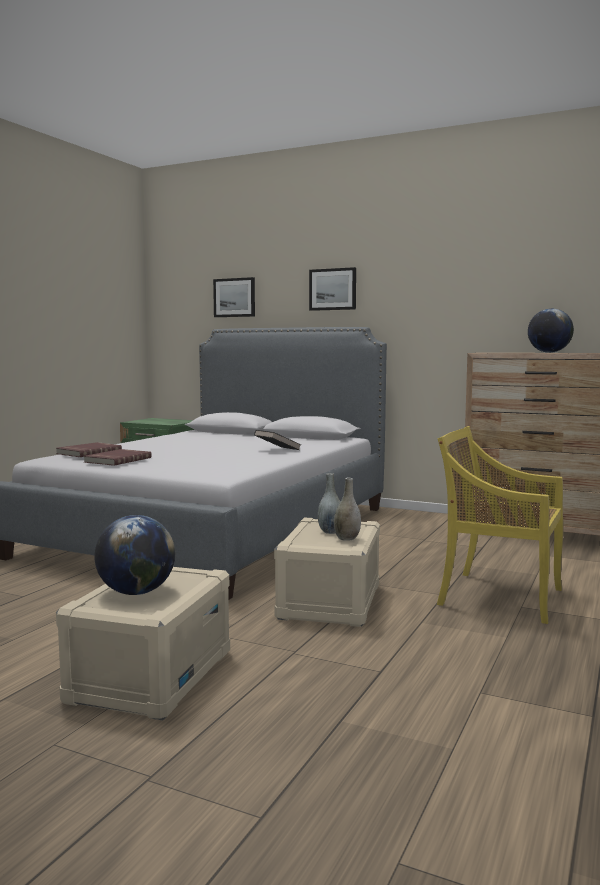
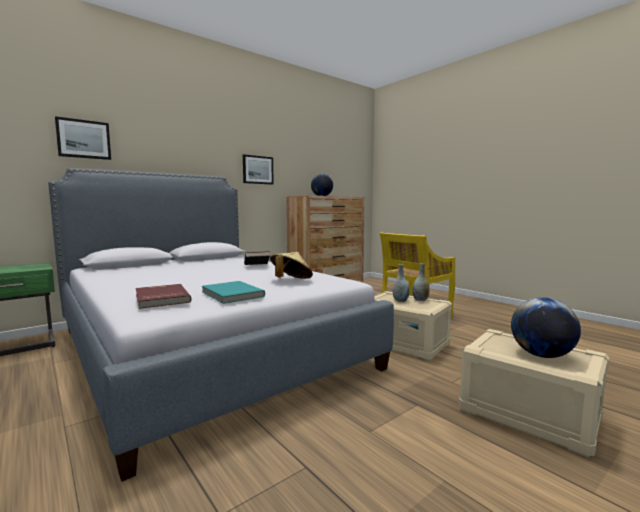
camera: 65 degrees left, 0 degrees up
(117, 460) = (231, 294): red book -> turquoise book
(201, 464) = (290, 281): none -> beige hat
(333, 289) = (187, 146): picture -> picture (257, 170)

